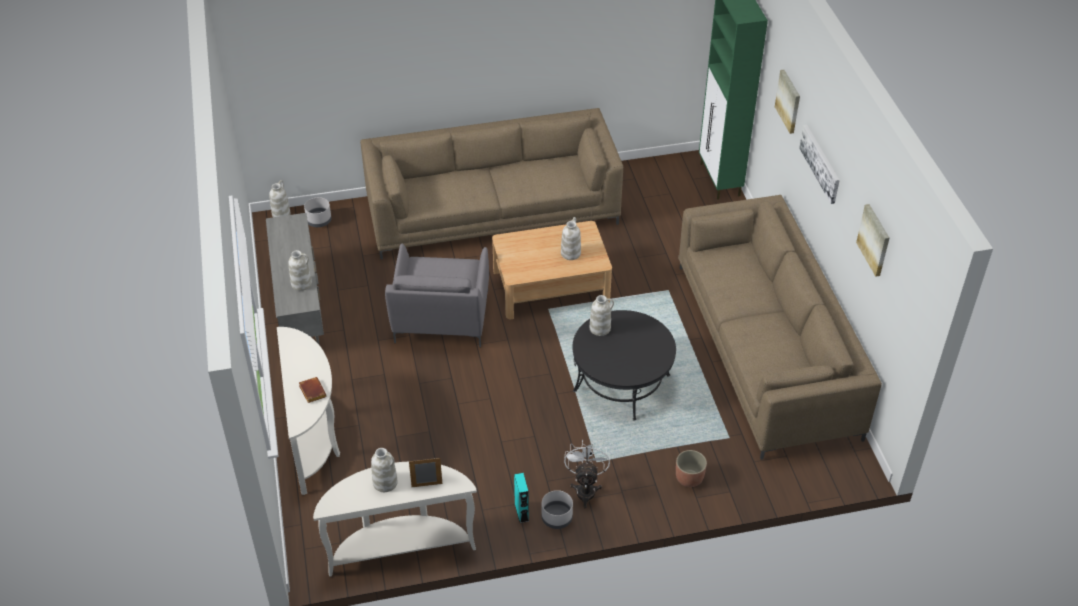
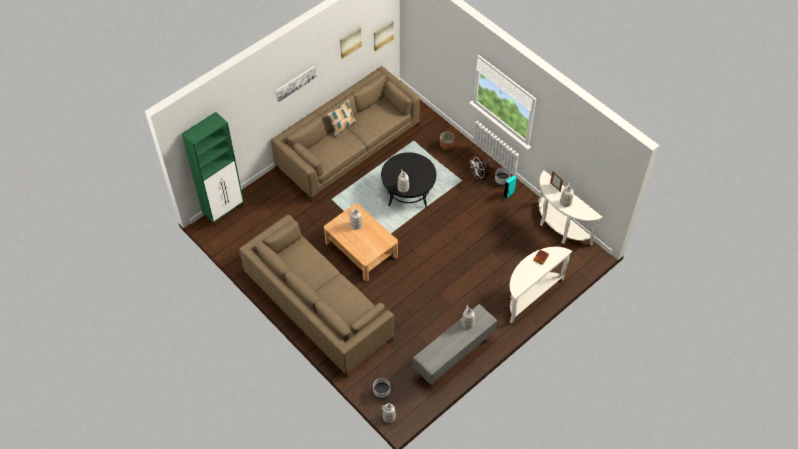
camera: 120 degrees left, 10 degrees up
(441, 320) = (418, 285): grey armchair -> none
(776, 305) = (342, 127): none -> pillow
(789, 101) = (253, 107): picture -> picture (383, 35)

